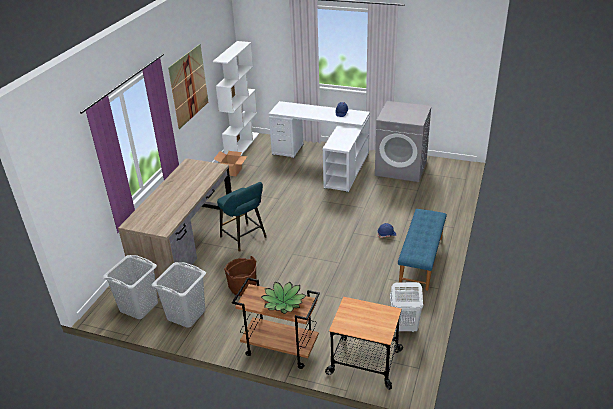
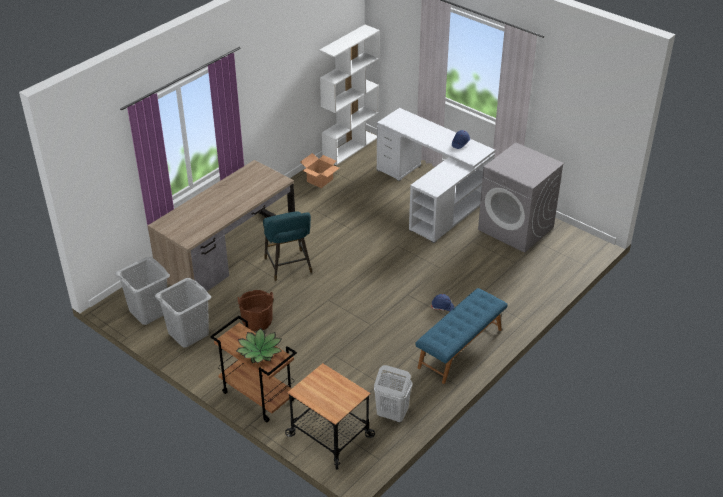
camera: 20 degrees right, 5 degrees up
(189, 86) = (278, 78): picture -> none

